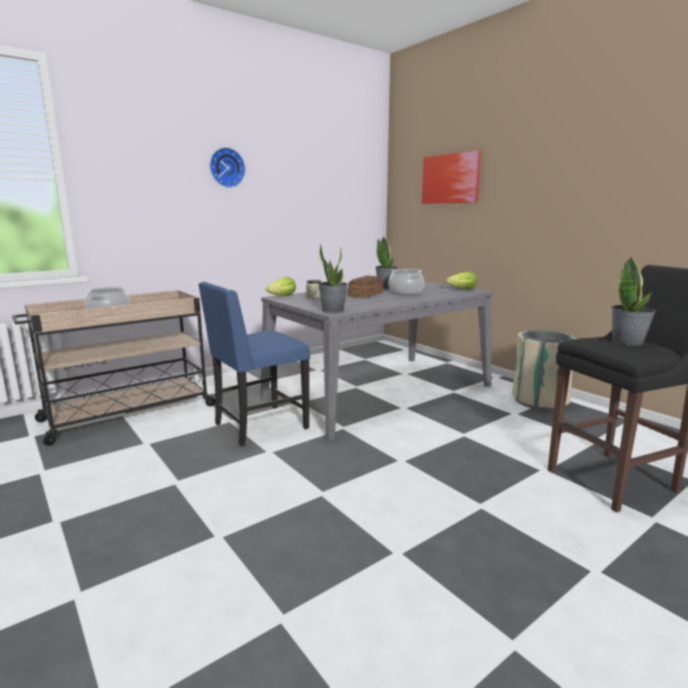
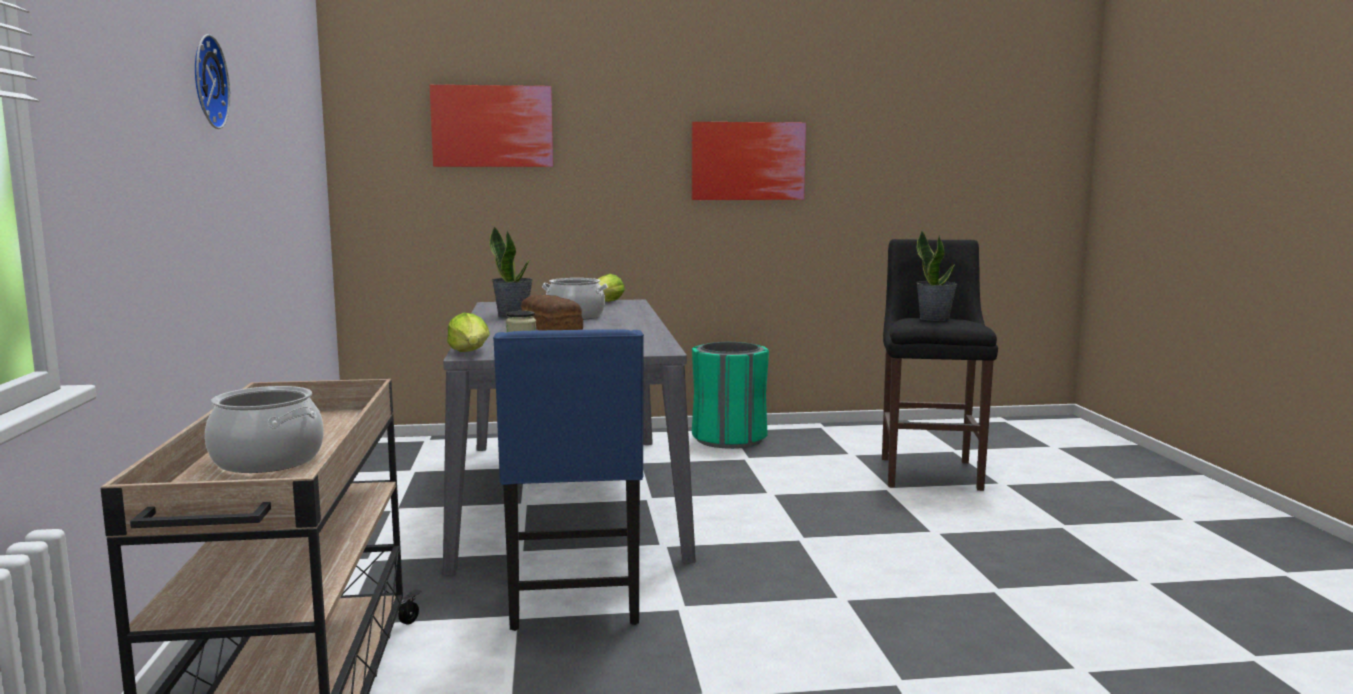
camera: 60 degrees left, 5 degrees down
(333, 310) = (646, 349): potted plant -> none
(540, 401) = (729, 439): beige trash can -> green trash can
(604, 195) = (748, 161): none -> picture

